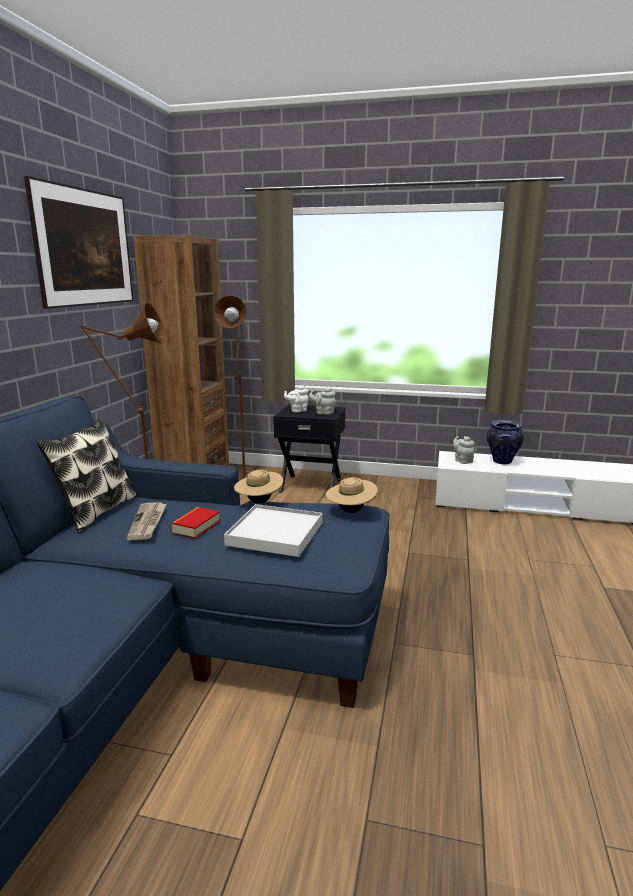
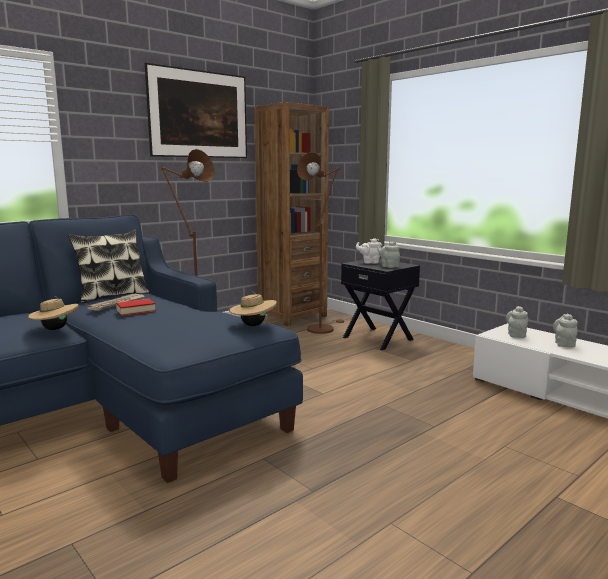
camera: 35 degrees right, 5 degrees down
(259, 502) = (209, 309): beige hat -> beige hat (55, 329)
(275, 533) = (168, 324): white tray -> none
(502, 462) = (564, 344): vase -> grey teapot

